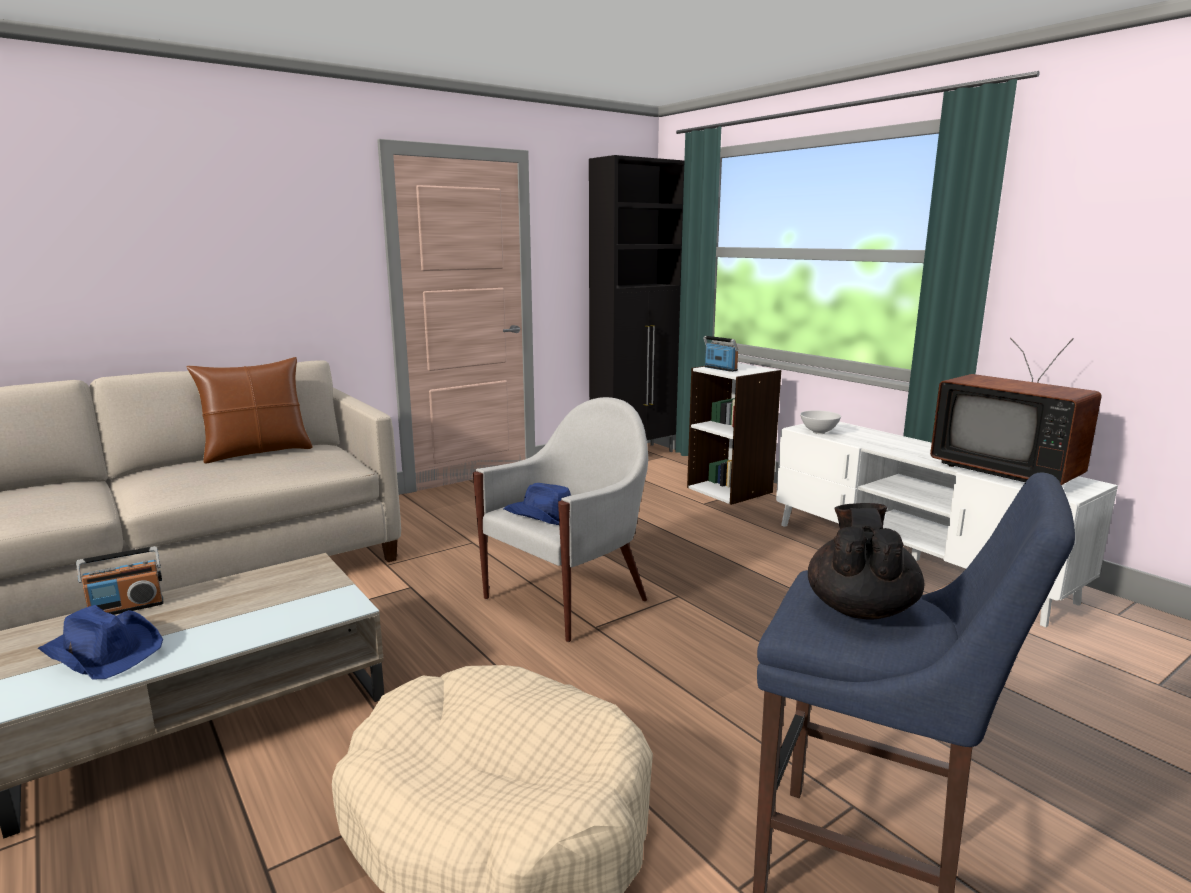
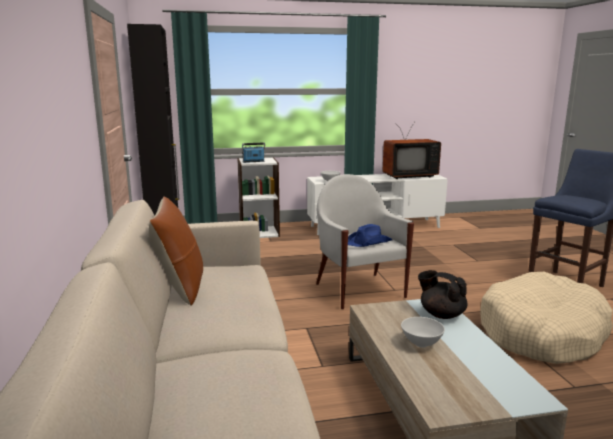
camera: 65 degrees left, 0 degrees up
(104, 650) = (472, 372): blue hat -> none
(127, 608) = (408, 368): radio -> none
(196, 609) = (421, 344): none -> white bowl
(860, 608) = (574, 198): black teapot -> black teapot (441, 314)

